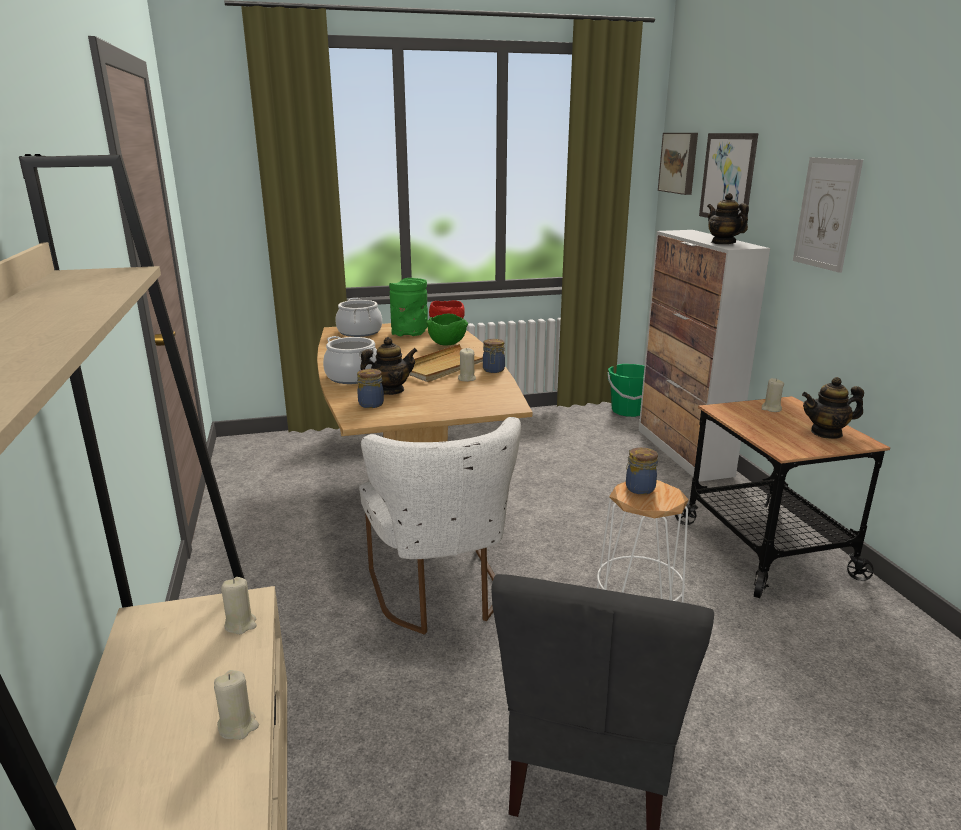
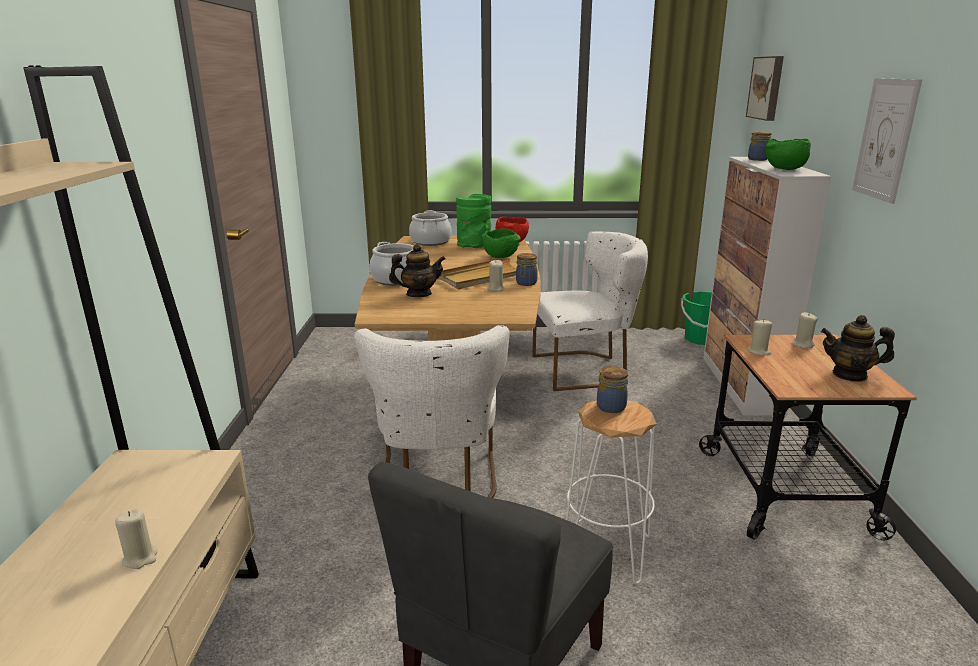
camera: 15 degrees right, 0 degrees up
(241, 624) = (194, 477): beige candle -> beige candle (759, 351)
(370, 404) = (394, 304): jar -> jar (757, 159)
(532, 453) = (585, 369): none -> white chair
(723, 243) = (784, 169): teapot -> green bowl
(727, 177) = (804, 102): picture -> none

